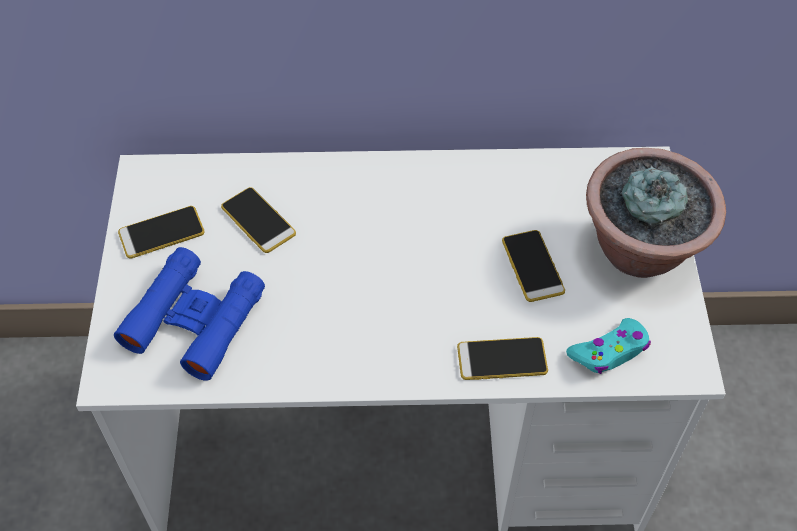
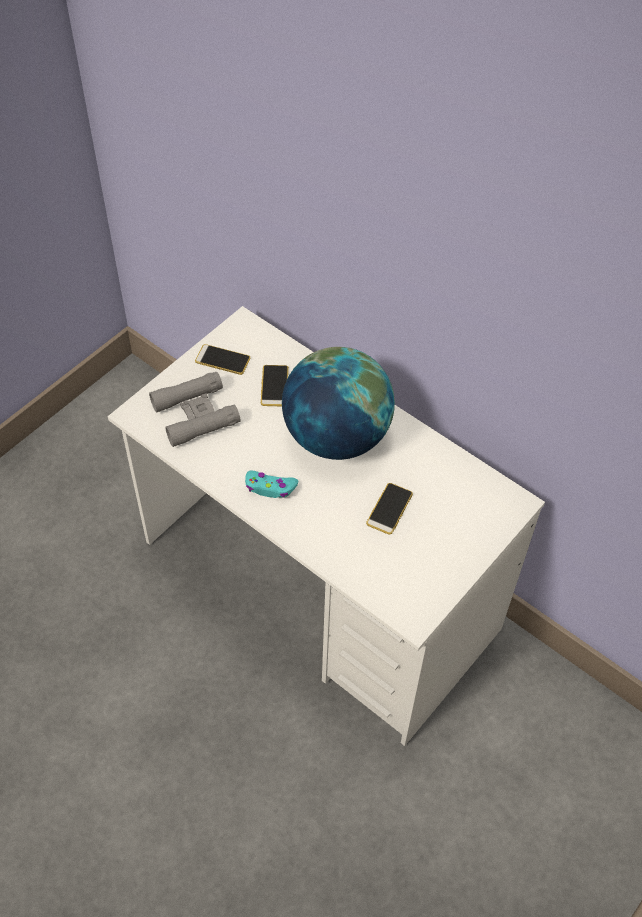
camera: 40 degrees right, 0 degrees up
(194, 320) = (195, 414): blue binoculars -> grey binoculars
(390, 228) = (336, 436): none -> globe
(502, 359) = (321, 542): phone -> none
(609, 352) = (380, 580): turquoise game controller -> turquoise game controller (270, 488)
(641, 250) = (459, 544): potted plant -> none

